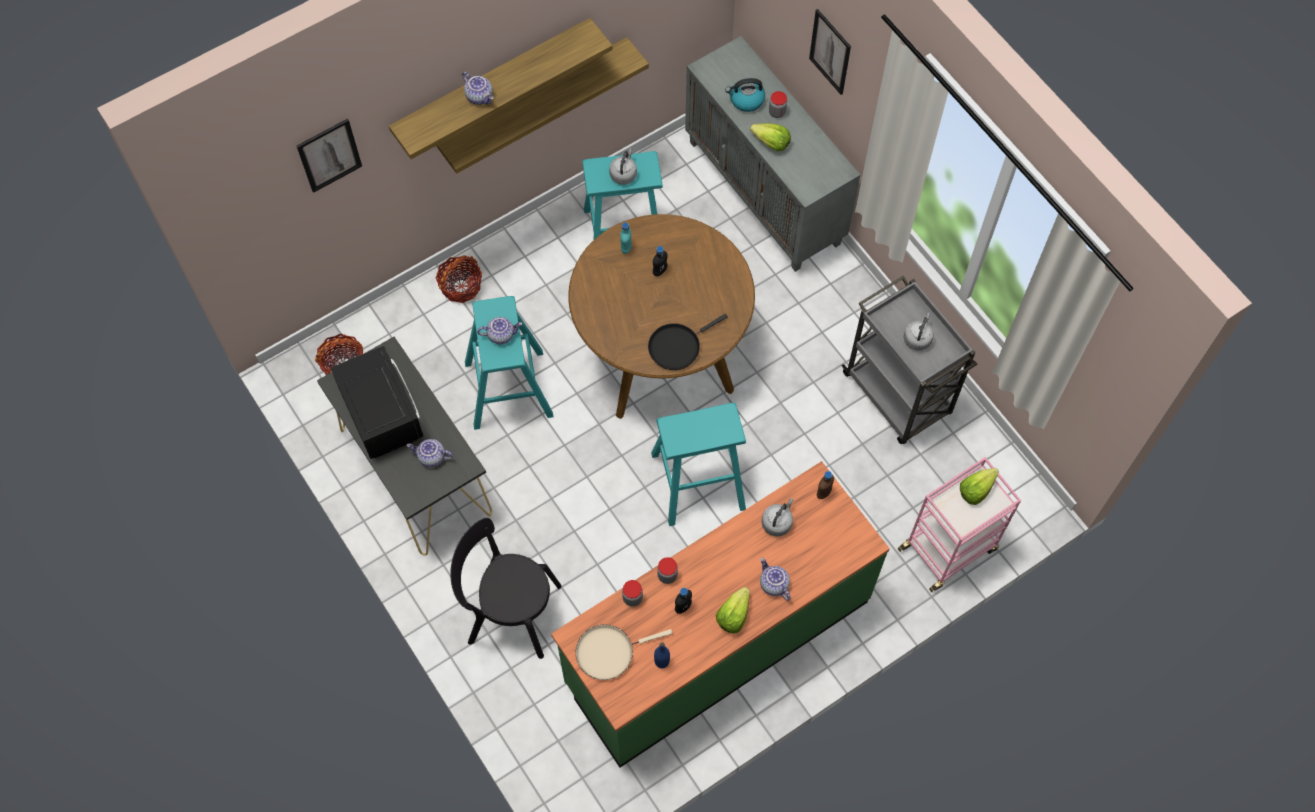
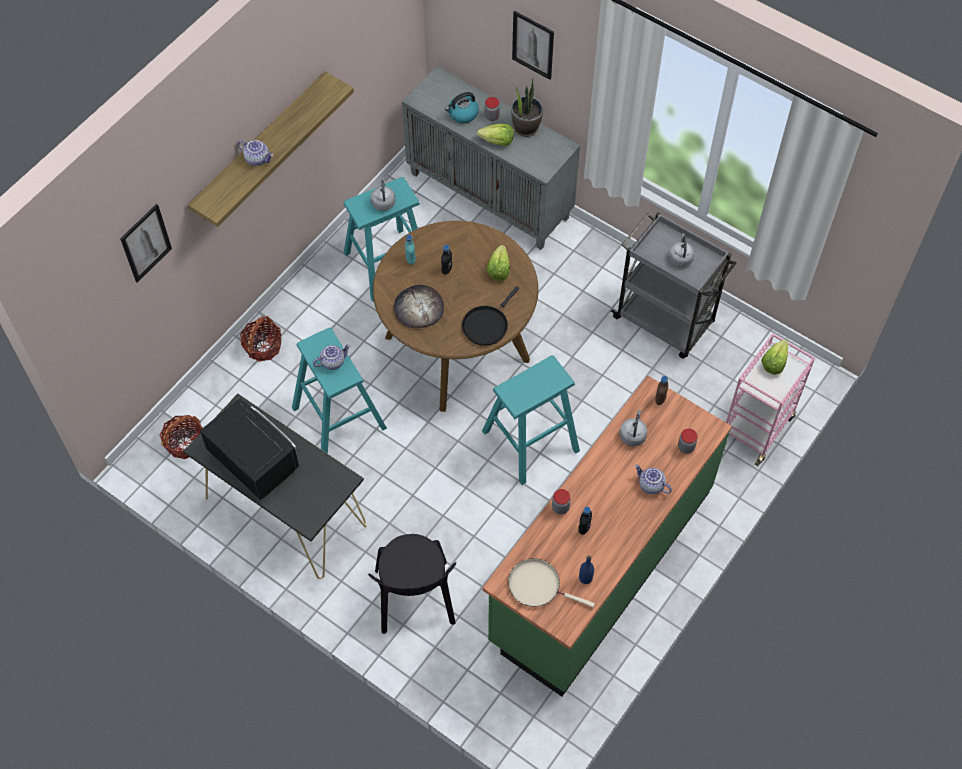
camera: 20 degrees left, 5 degrees down
(431, 458) = (311, 482): teapot -> none
(509, 612) = (415, 601): black chair -> black chair turned 90 degrees counterclockwise
(533, 100) = (291, 159): shelf -> none
(608, 652) = (537, 585): beige frying pan -> beige frying pan turned 60 degrees clockwise
(613, 305) = (419, 308): none -> bread
(632, 598) = (539, 535): jar -> jar (686, 447)
(733, 615) = (628, 521): lettuce -> lettuce (499, 270)
(809, 135) = (526, 127): none -> potted plant

